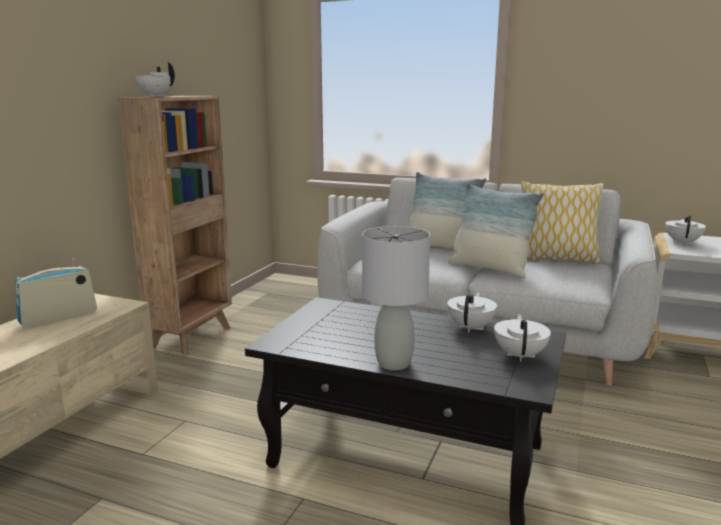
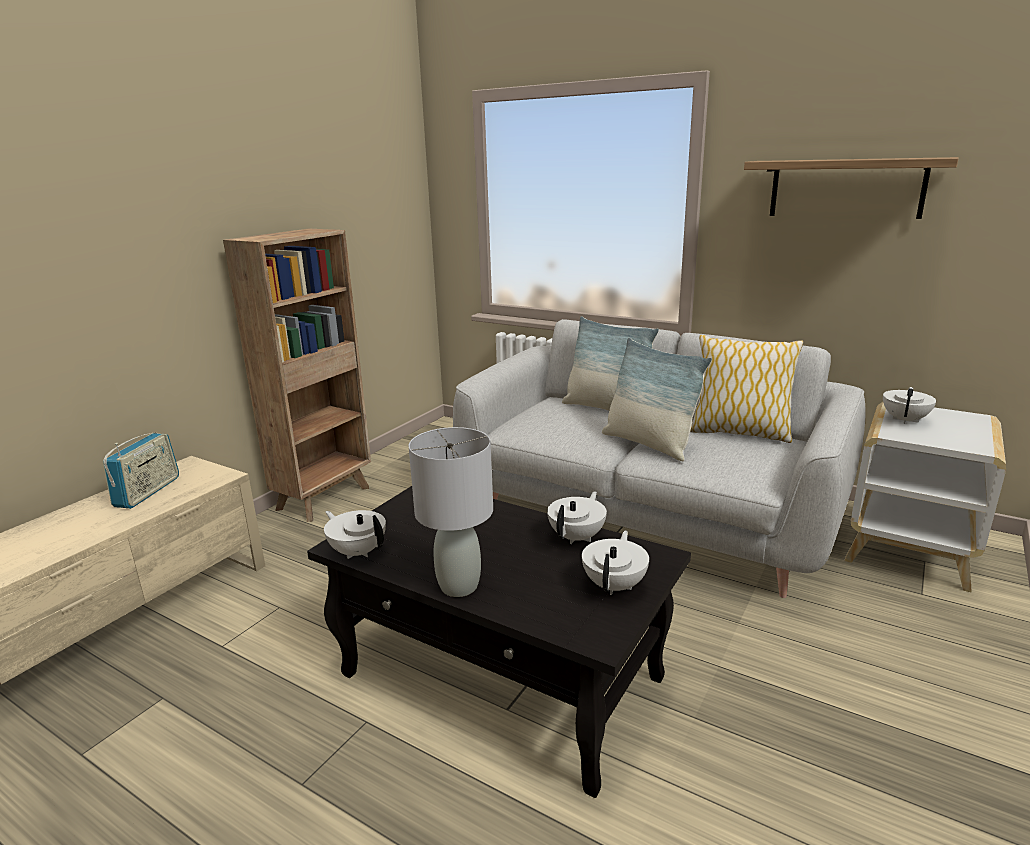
camera: 10 degrees right, 5 degrees up
(59, 318) = (148, 492): radio -> radio turned 135 degrees clockwise
(156, 96) = (268, 236): white teapot -> white teapot (358, 551)
(621, 70) = (846, 188): none -> shelf

